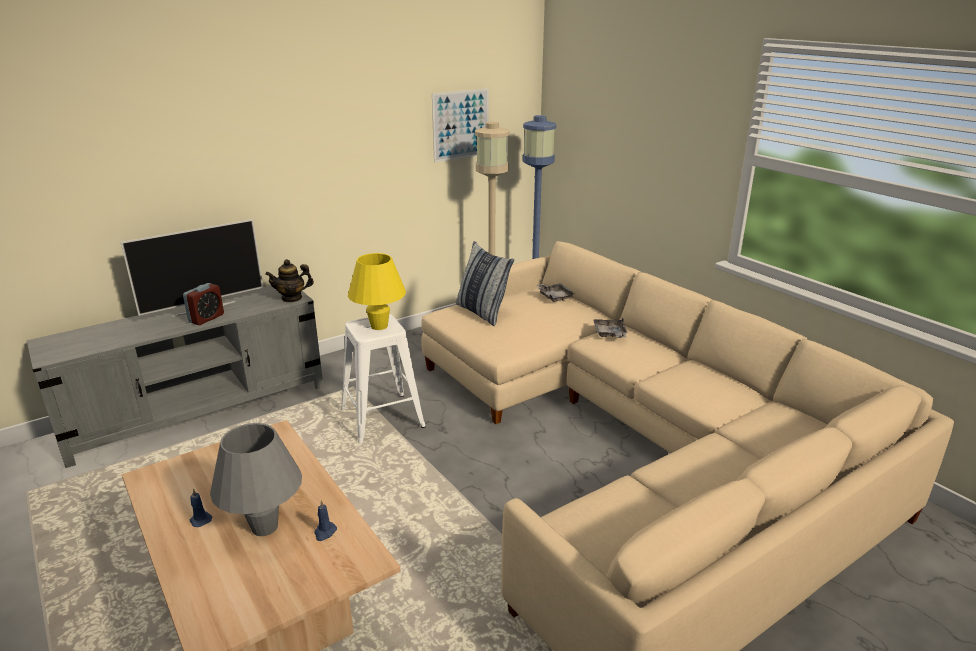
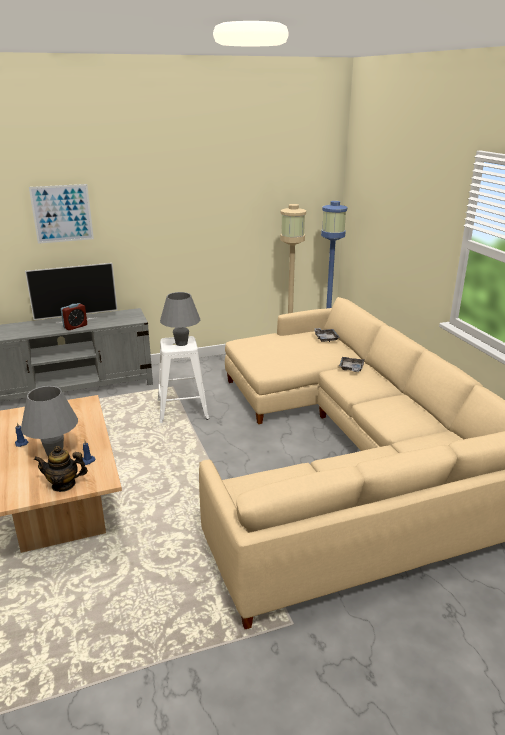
camera: 15 degrees right, 0 degrees up
(292, 298) = (134, 319): teapot -> teapot (64, 485)
(379, 326) = (181, 343): yellow table lamp -> grey table lamp
(461, 125) = (275, 205): picture -> picture (62, 213)
(482, 312) = (267, 344): pillow -> none

